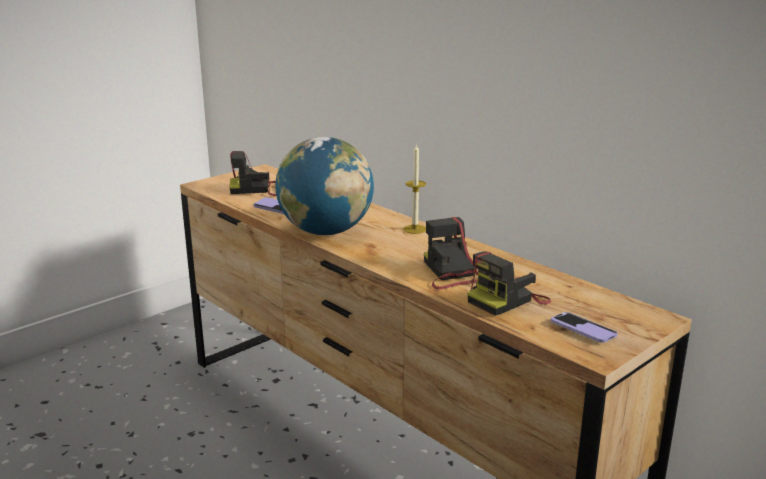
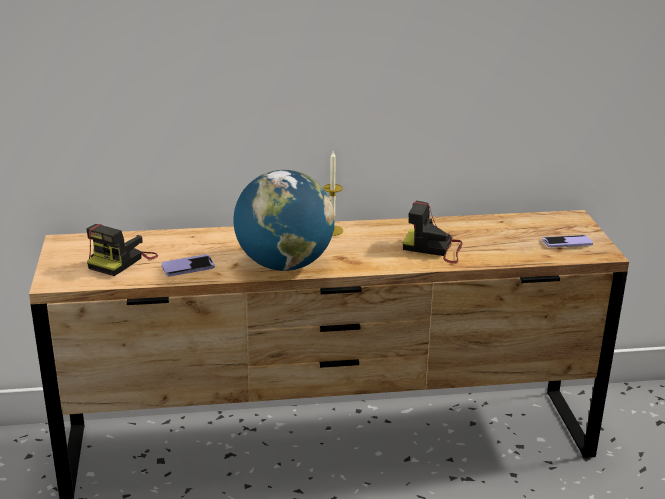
camera: 55 degrees left, 5 degrees up
(507, 300) = (501, 248): camera -> none

